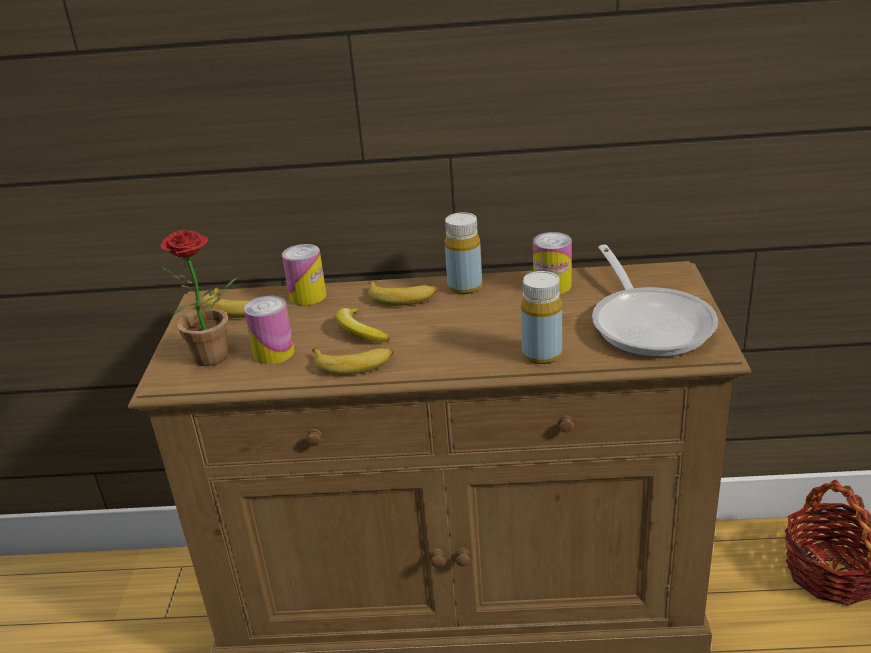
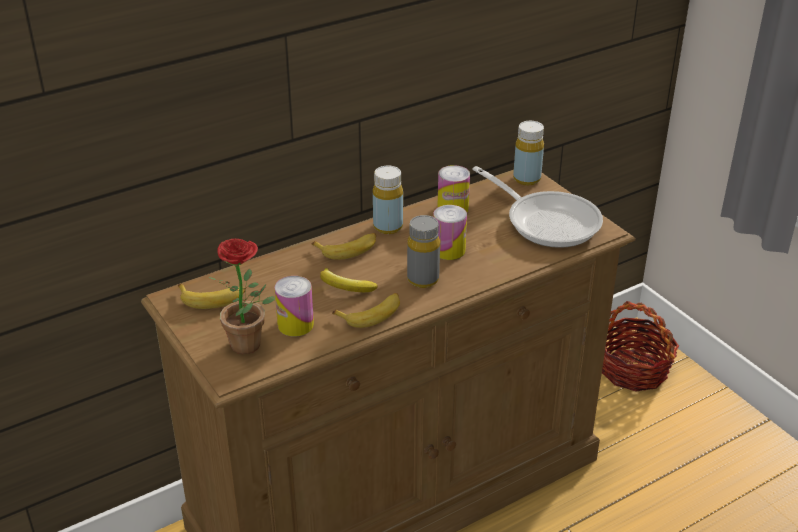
camera: 35 degrees left, 5 degrees up
(308, 296) = (266, 269): can -> can (449, 250)
(443, 346) = (423, 279): none -> grey bottle
(542, 354) = (499, 265): yellow bottle -> yellow bottle (526, 179)

